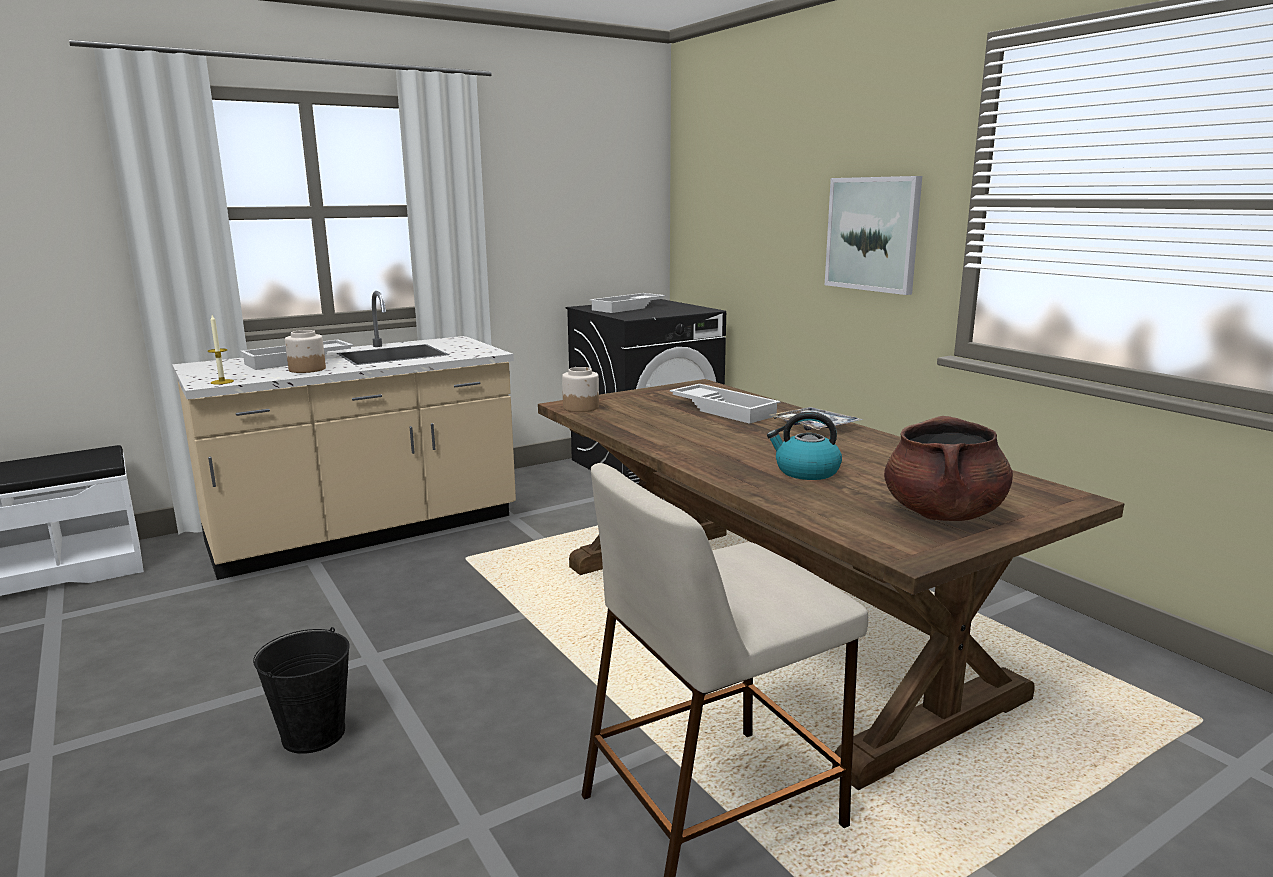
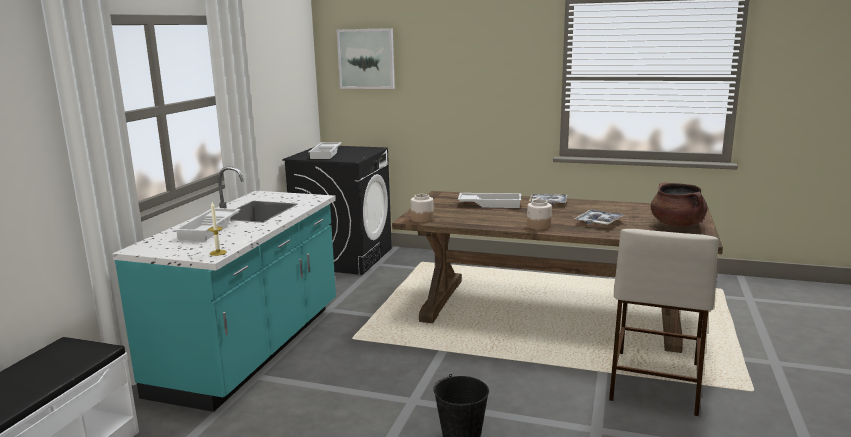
camera: 40 degrees left, 0 degrees up
(306, 369) = (243, 232): jar -> jar (538, 226)
(365, 532) = (252, 349): beige counter -> turquoise counter
(806, 472) = (599, 222): kettle -> tray
(873, 234) = (499, 95): picture -> picture (366, 59)

